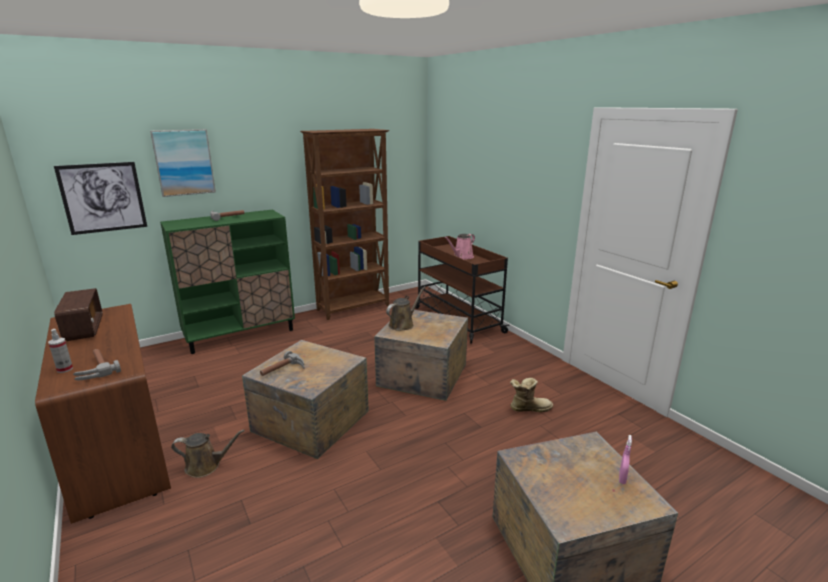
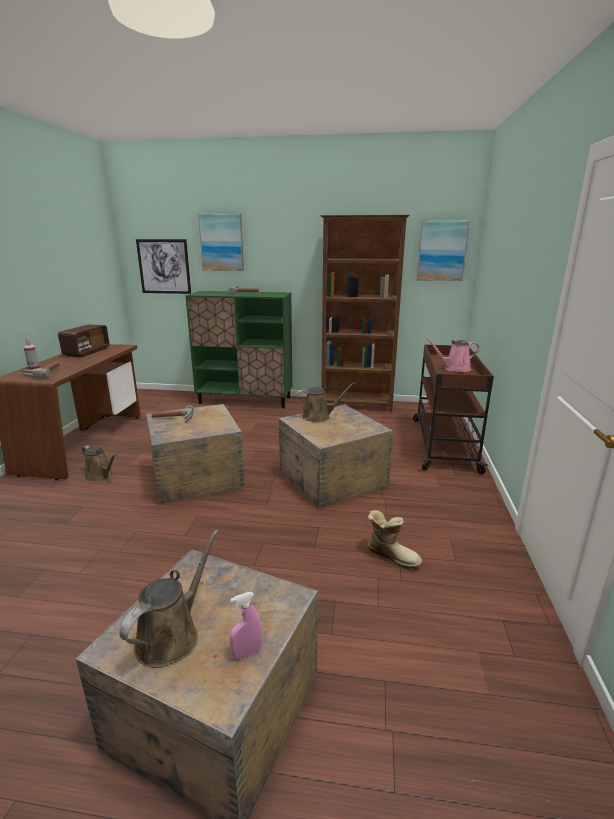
camera: 40 degrees right, 0 degrees up
(401, 157) = (442, 251): none -> picture
(579, 497) = (172, 635): none -> brown watering can

